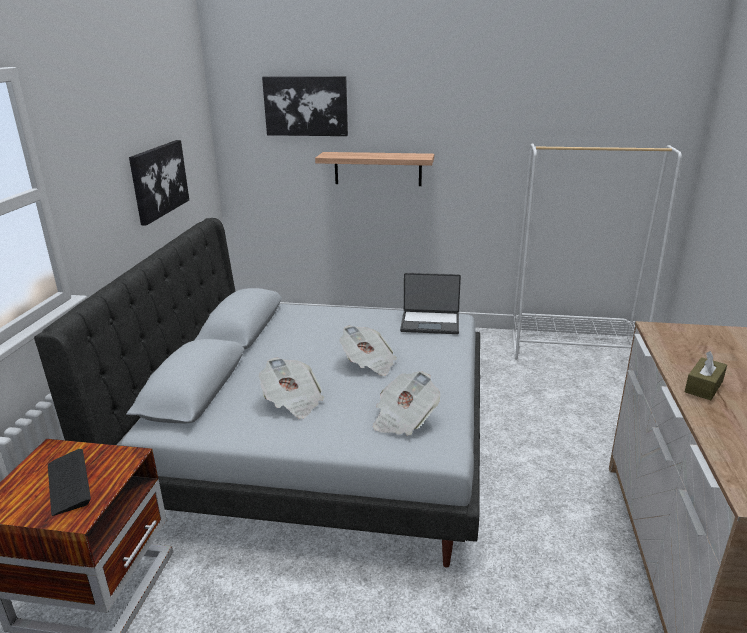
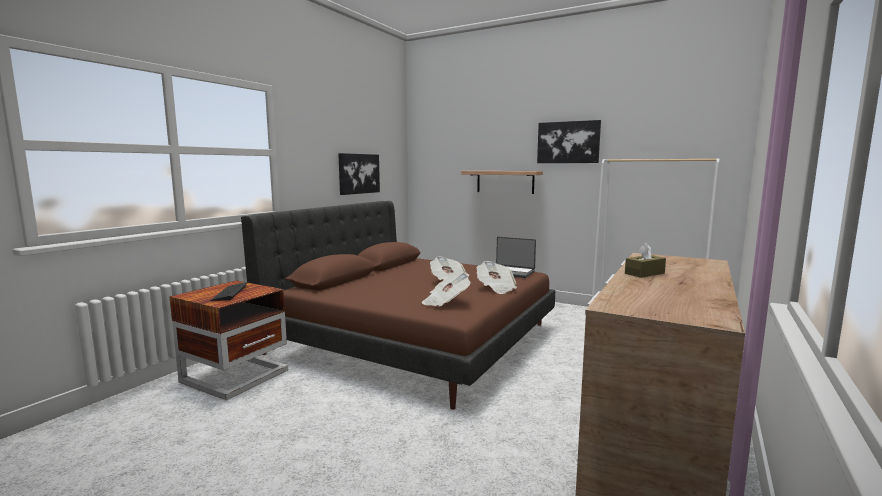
camera: 20 degrees right, 15 degrees down
(292, 402) = (384, 289): newspaper -> newspaper (496, 288)
(306, 106) = (462, 141): picture -> picture (568, 142)
(316, 438) = (414, 338): grey bed -> brown bed

